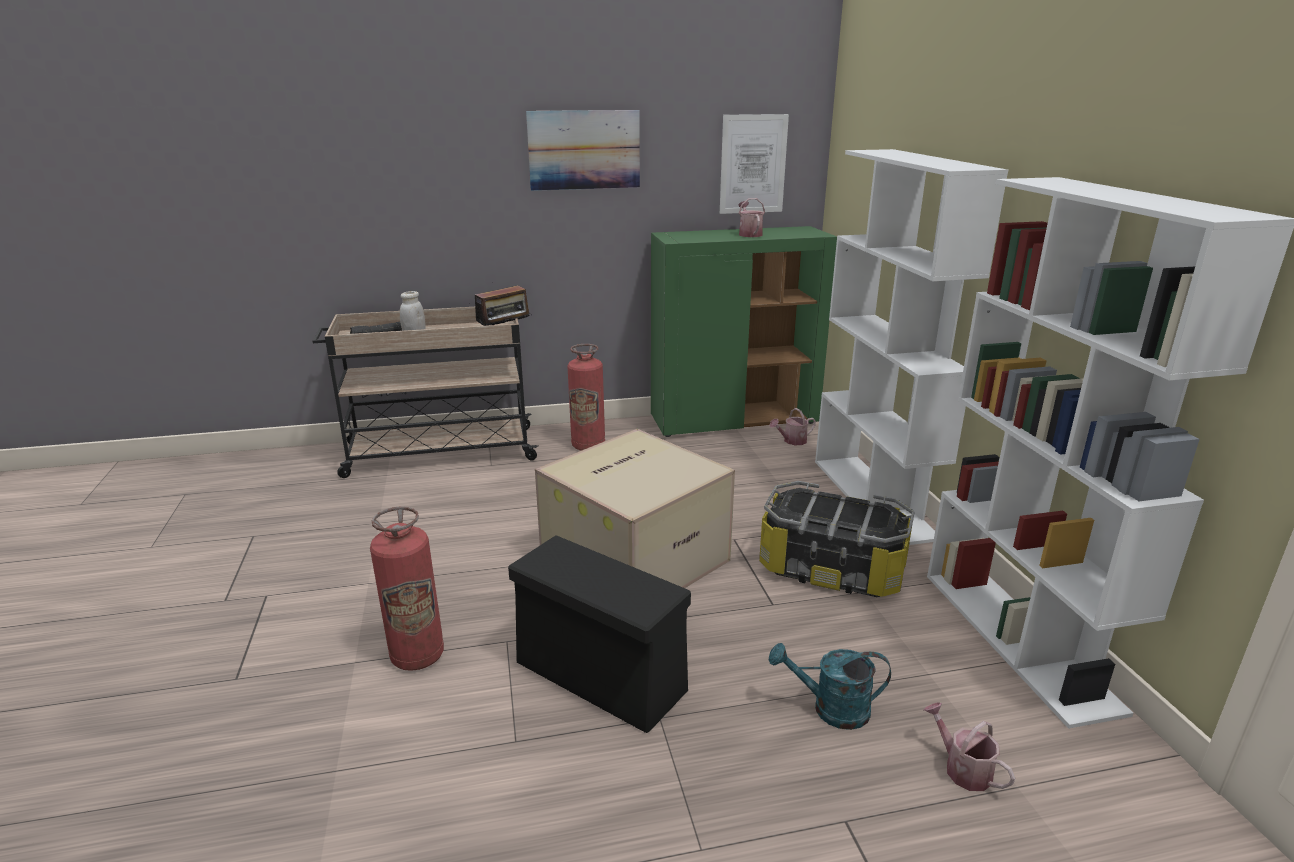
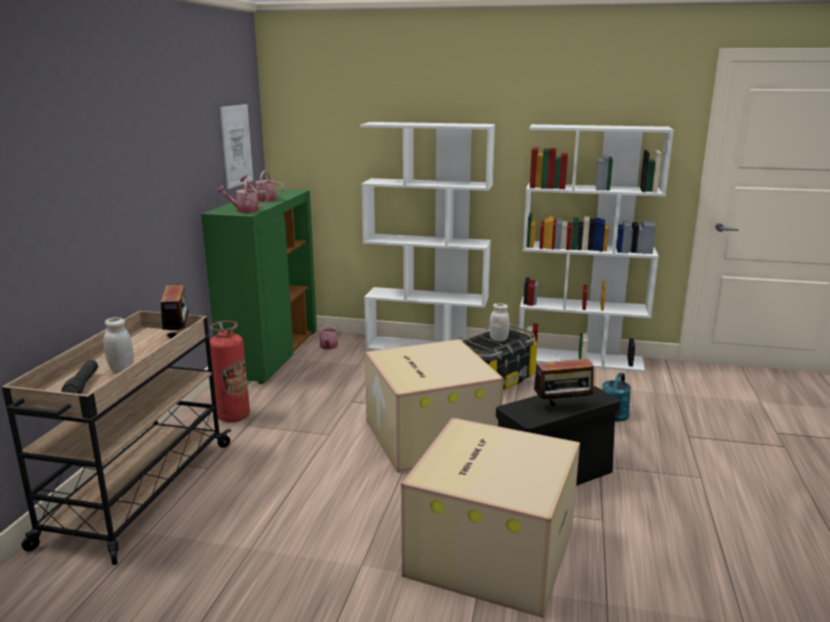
camera: 65 degrees left, 5 degrees down
(417, 656) = (489, 549): fire extinguisher -> cardboard box
(583, 582) = (563, 407): none -> radio
(584, 150) = (156, 146): picture -> none
(847, 514) = (498, 339): none -> white jar
(962, 768) = (662, 401): watering can -> watering can (244, 210)

